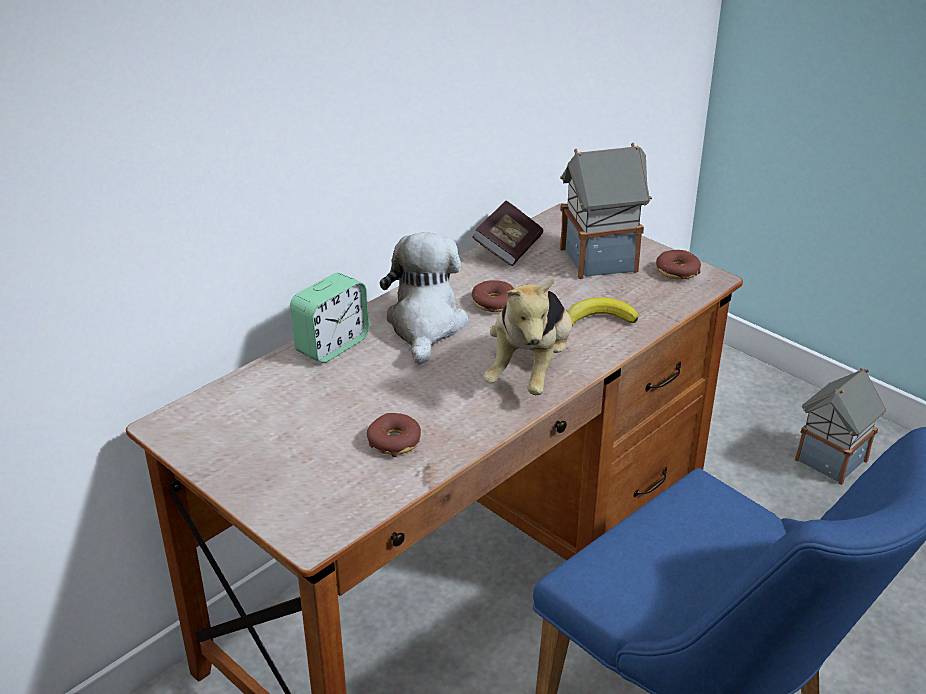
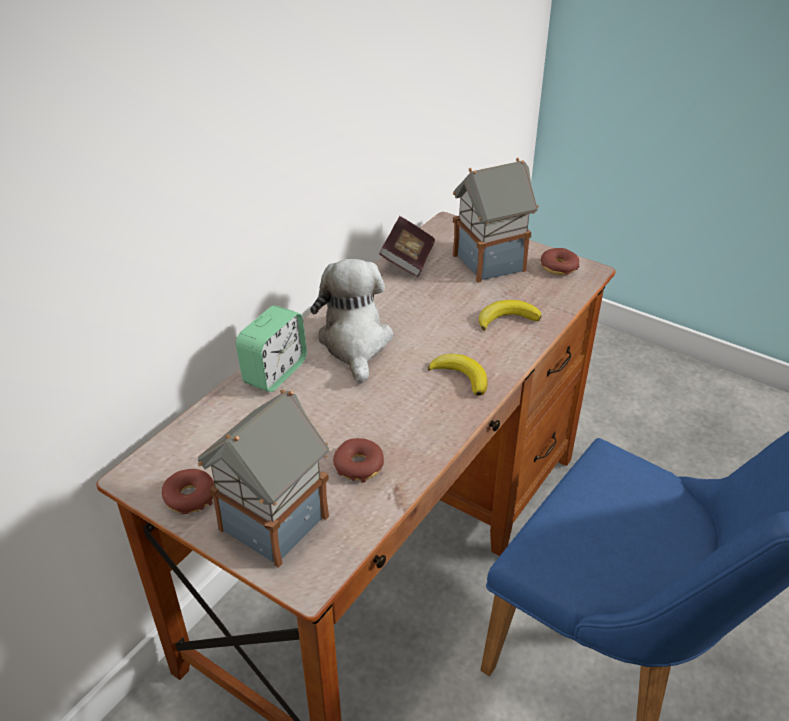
camera: 10 degrees left, 5 degrees up
(494, 303) = (410, 314): donut -> donut (190, 497)
(530, 369) = (461, 376): plush toy -> banana
(831, 461) = (664, 401): toy house -> toy house (273, 525)

